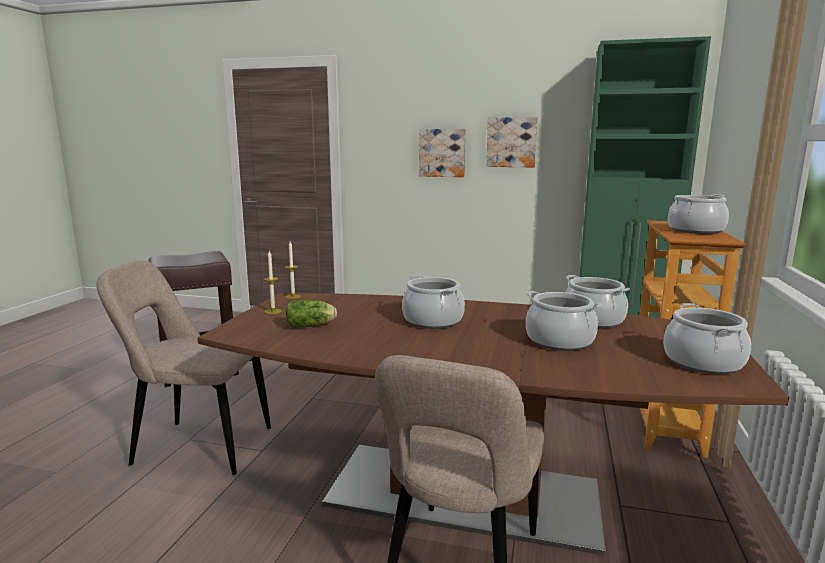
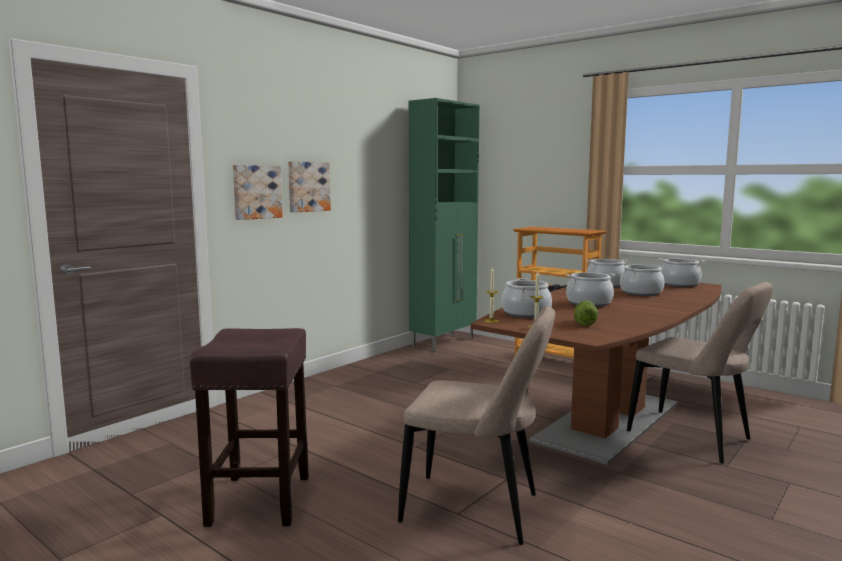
camera: 65 degrees left, 5 degrees down
(197, 446) = (477, 510): beige chair -> beige chair turned 105 degrees counterclockwise
(511, 142) = (358, 175): picture -> picture (256, 192)
(695, 231) = (562, 229): cooking pot -> cooking pot (526, 313)

